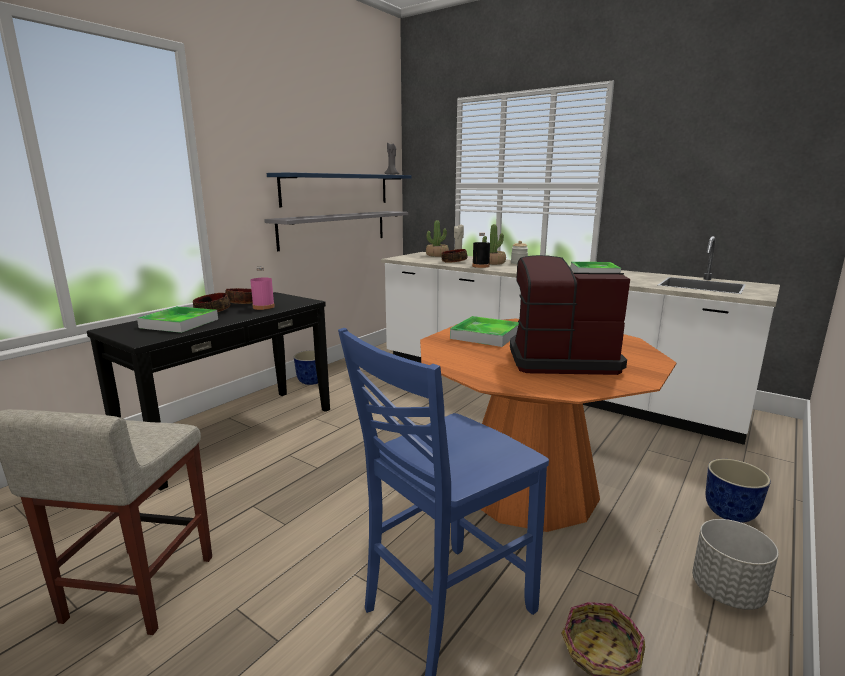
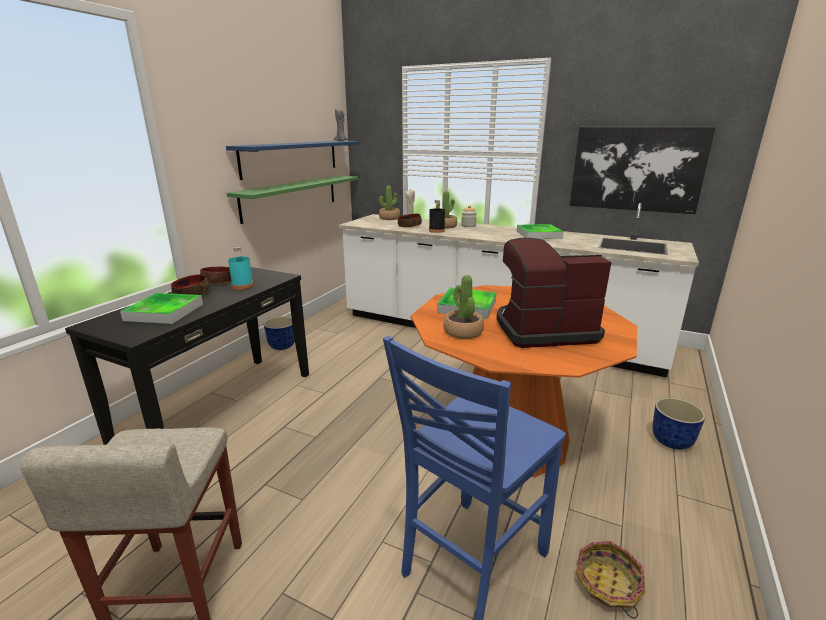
camera: 10 degrees left, 5 degrees up
(263, 307) = (242, 286): pink bottle -> turquoise bottle
(334, 229) = (291, 197): grey shelf -> green shelf
(468, 356) = (463, 332): none -> potted plant
(712, 200) = (636, 169): none -> picture
(727, 592) = (686, 513): grey planter -> none

